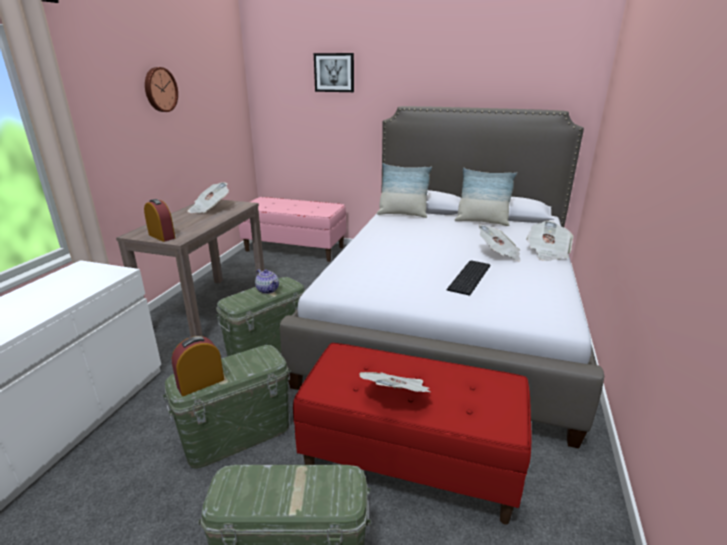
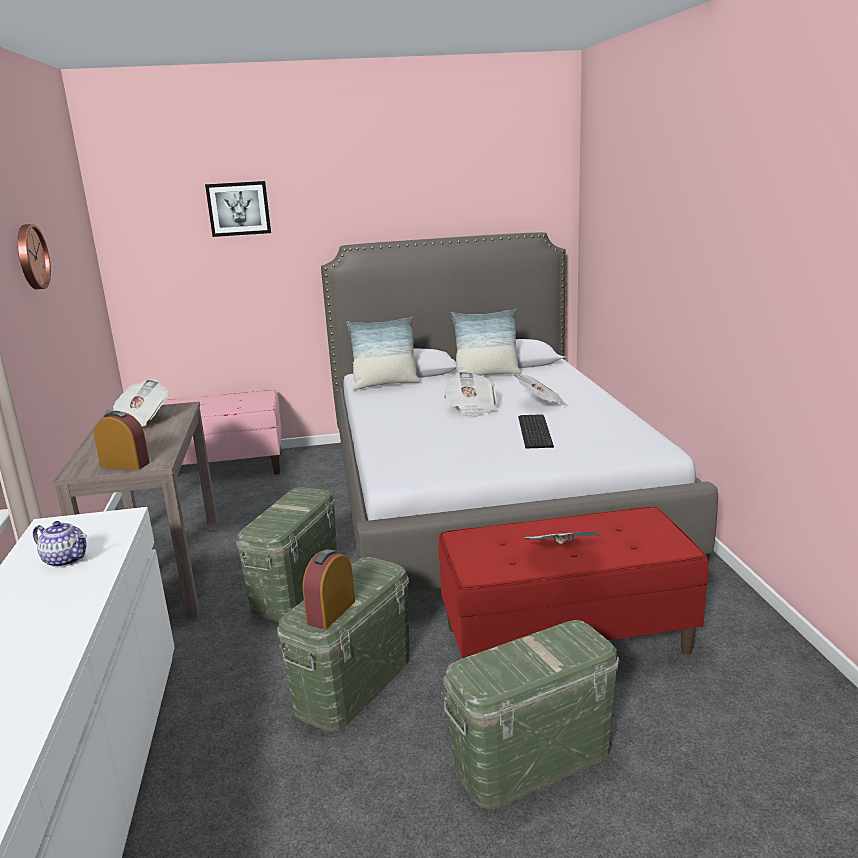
camera: 25 degrees left, 5 degrees down
(268, 290) = (291, 506): teapot -> teapot (65, 559)
(547, 253) = (586, 392): newspaper -> newspaper (471, 409)

